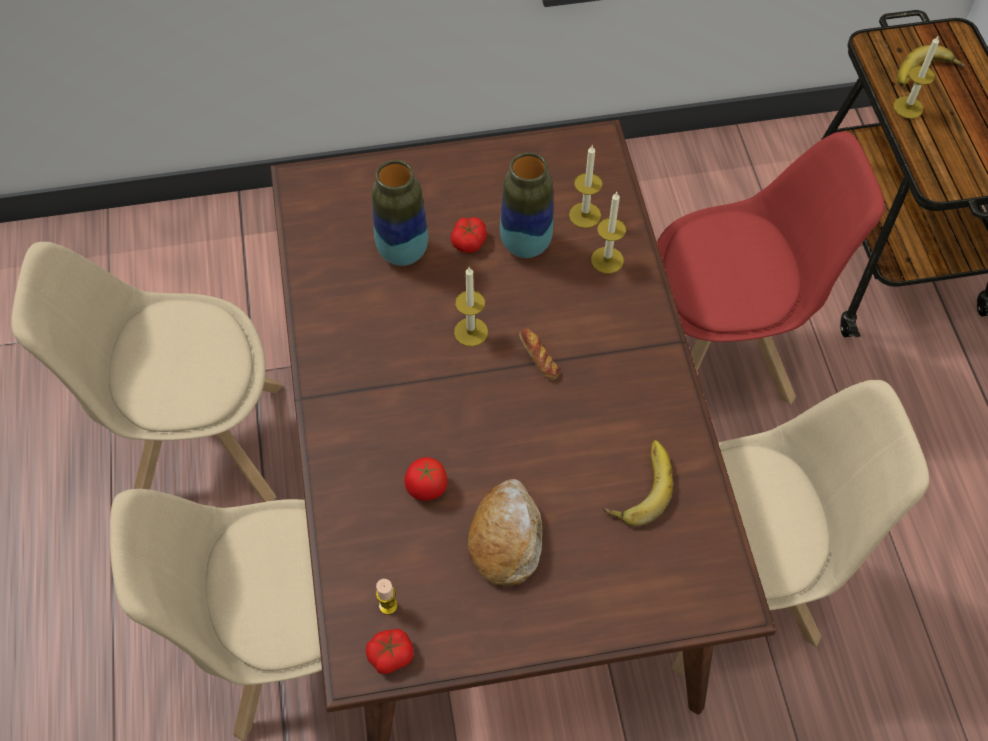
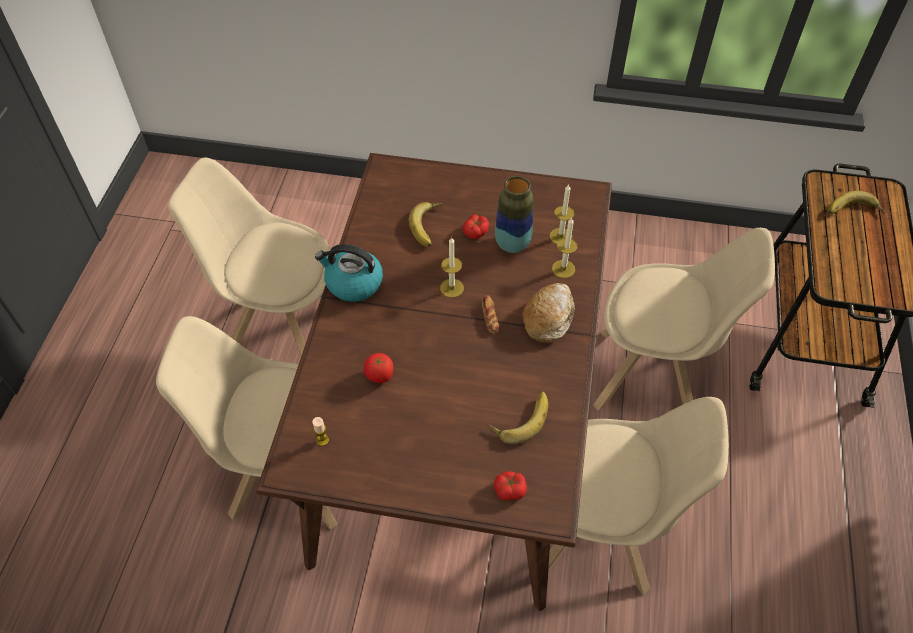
camera: 20 degrees right, 5 degrees down
(331, 366) = (353, 283): none -> kettle
(390, 654) = (310, 470): tomato -> tomato (509, 489)
(403, 252) = (430, 226): vase -> banana
(506, 538) = (416, 423): bread -> bread (549, 317)
(720, 356) = (653, 375): red chair -> beige chair
(908, 107) = (829, 229): candle -> none

